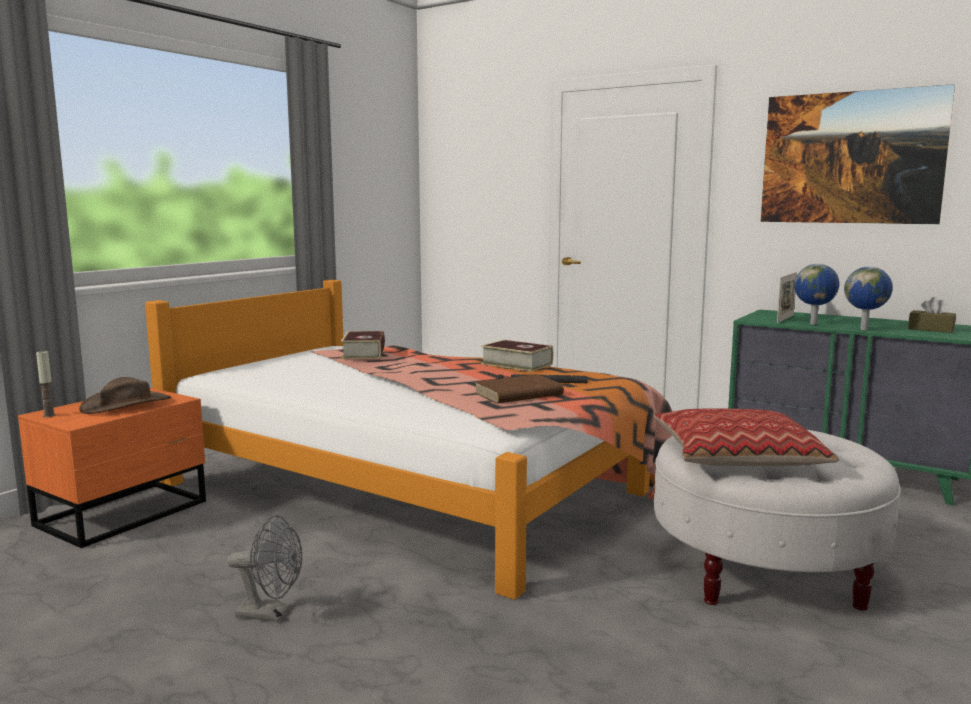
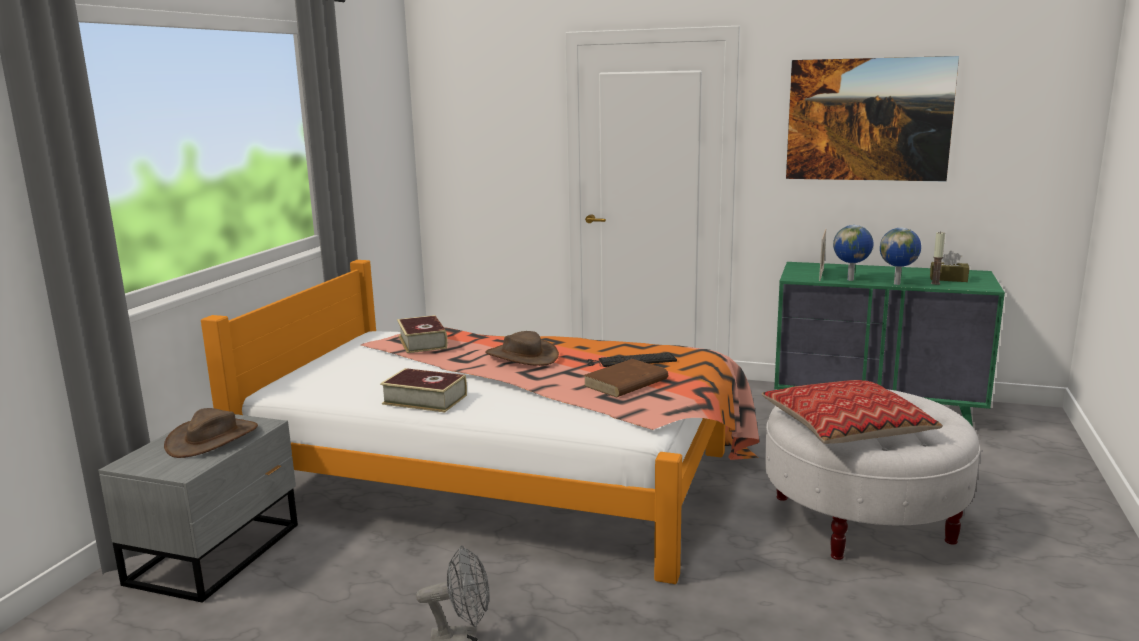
camera: 15 degrees left, 5 degrees up
(49, 415) = (138, 465): candle -> candle (935, 283)
(126, 513) = (219, 553): orange nightstand -> grey nightstand
(439, 367) = (522, 356): none -> brown hat
(517, 364) = (590, 342): book -> book (425, 399)

